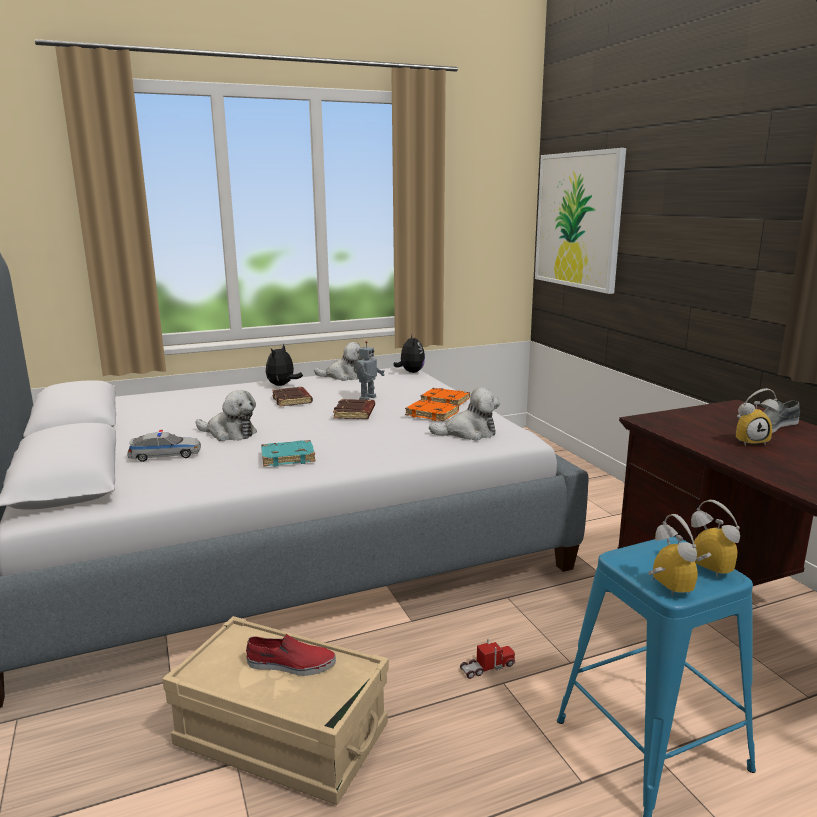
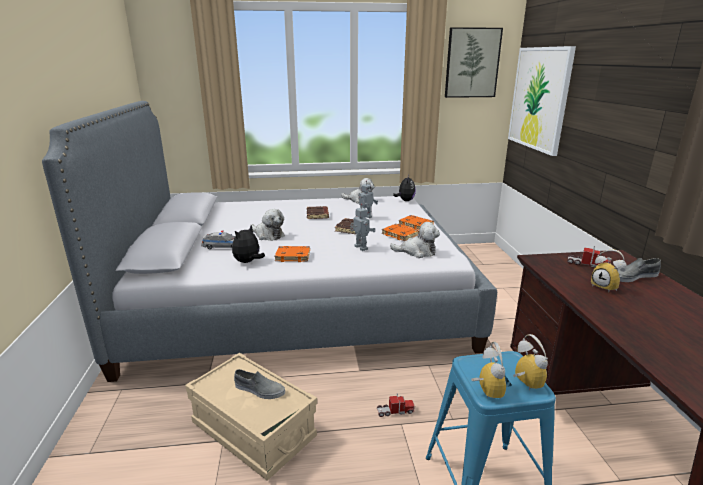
camera: 15 degrees right, 5 degrees up
(282, 385) = (317, 203): plush toy -> plush toy (248, 262)
(288, 457) = (293, 256): turquoise book -> orange book
(291, 664) = (259, 390): red shoe -> grey shoe
(384, 436) = (360, 248): none -> toy robot
(480, 176) = (472, 63): none -> picture
(711, 419) = (587, 265): none -> toy truck
(750, 441) = (606, 287): alarm clock -> alarm clock turned 45 degrees clockwise

